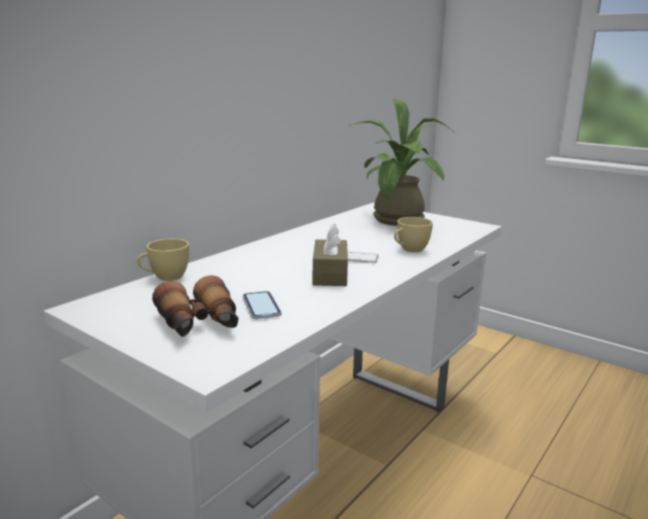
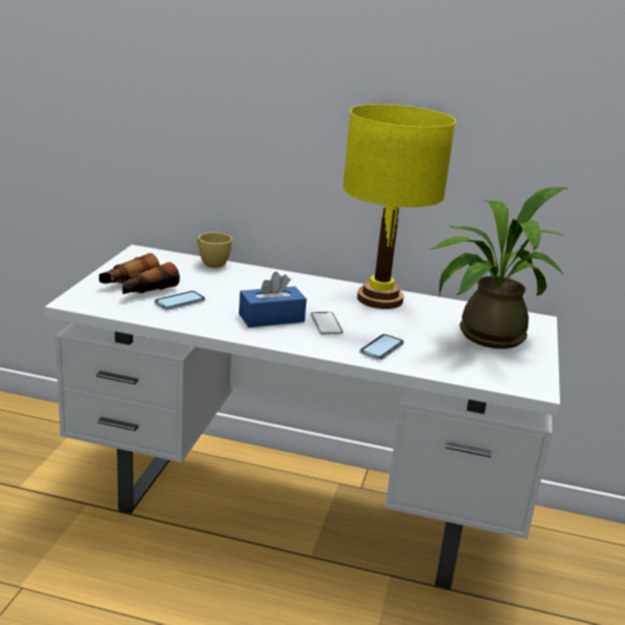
camera: 65 degrees right, 5 degrees up
(314, 234) = (380, 299): none -> yellow table lamp
(330, 274) = (271, 318): brown tissue box -> blue tissue box
(409, 250) = (381, 348): yellow cup -> phone

